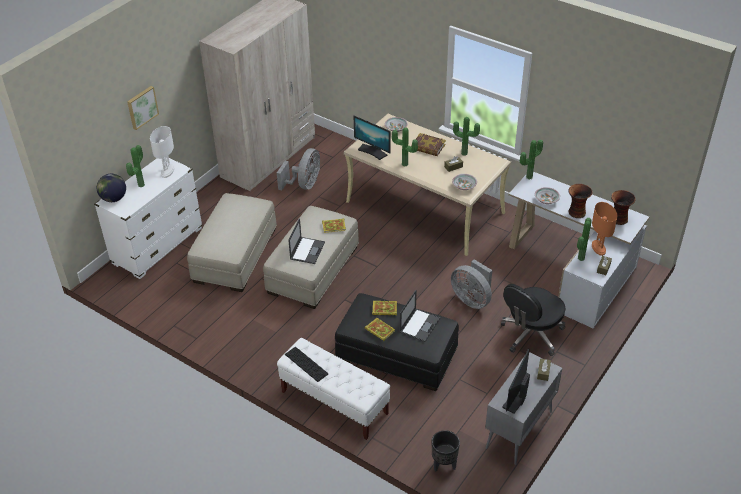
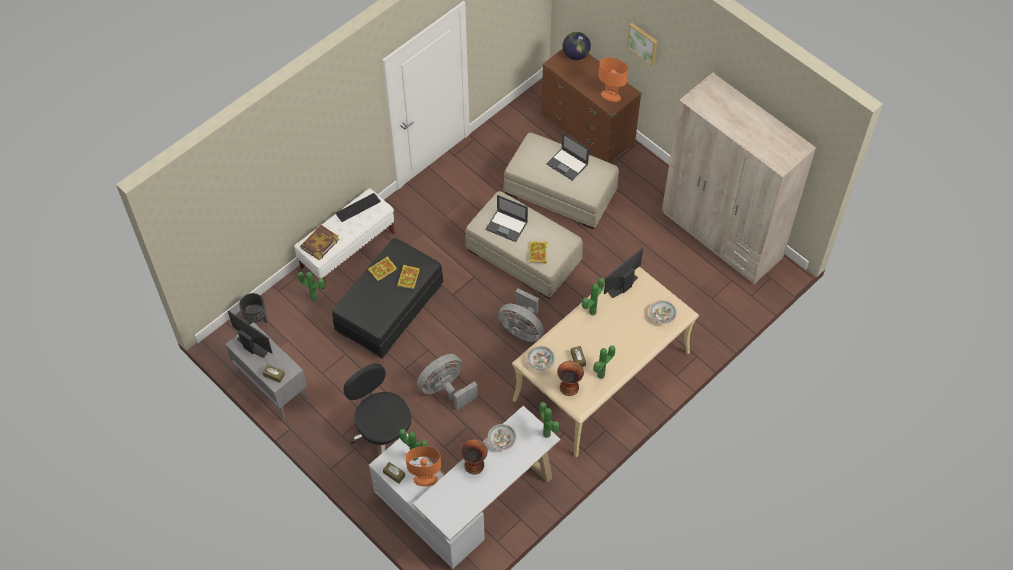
camera: 100 degrees right, 15 degrees up
(140, 185) = (593, 74): potted plant -> potted plant (315, 297)
(157, 246) = (588, 130): white dresser -> brown dresser
(167, 171) = (611, 96): white table lamp -> orange table lamp
(304, 185) = (664, 264): grey fan -> grey fan (522, 329)
(419, 325) = (380, 303): laptop -> laptop (567, 164)
(428, 147) = (620, 341): book -> book (319, 244)
(618, 219) = (452, 504): vase -> vase (569, 386)

